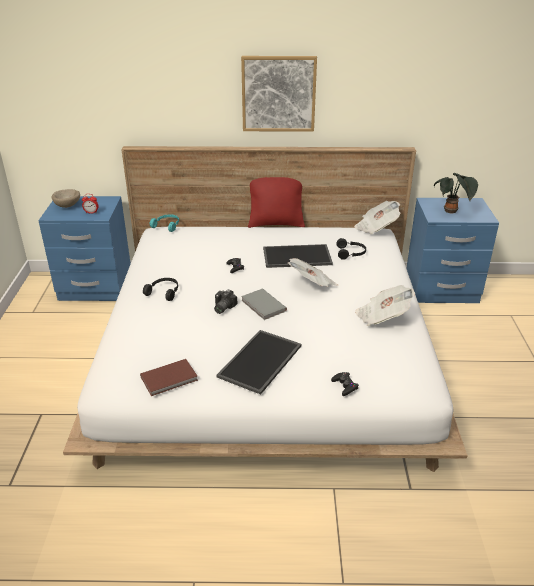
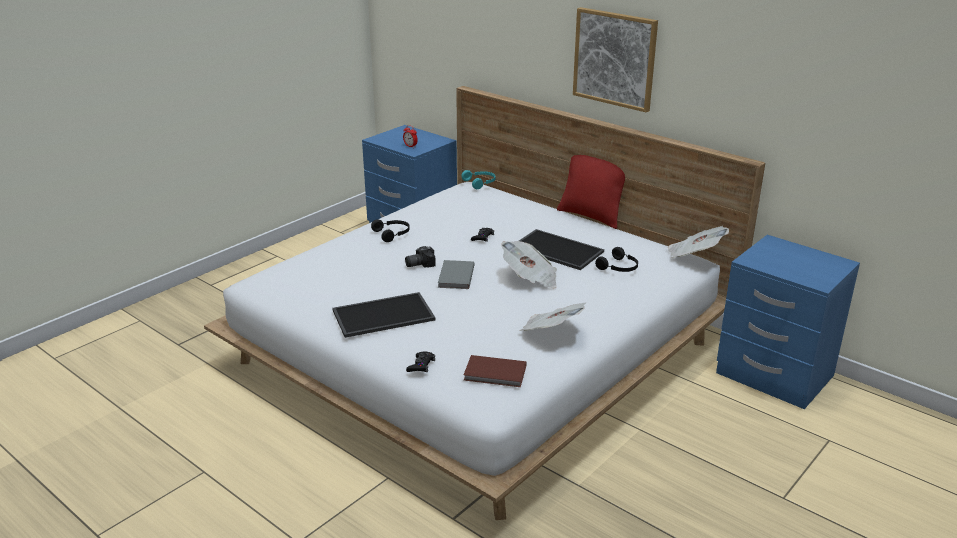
camera: 40 degrees right, 5 degrees down
(68, 205) = (401, 135): beige bowl -> none
(170, 379) = (299, 296): brown book -> brown book (495, 374)
(451, 212) = (783, 262): potted plant -> none

